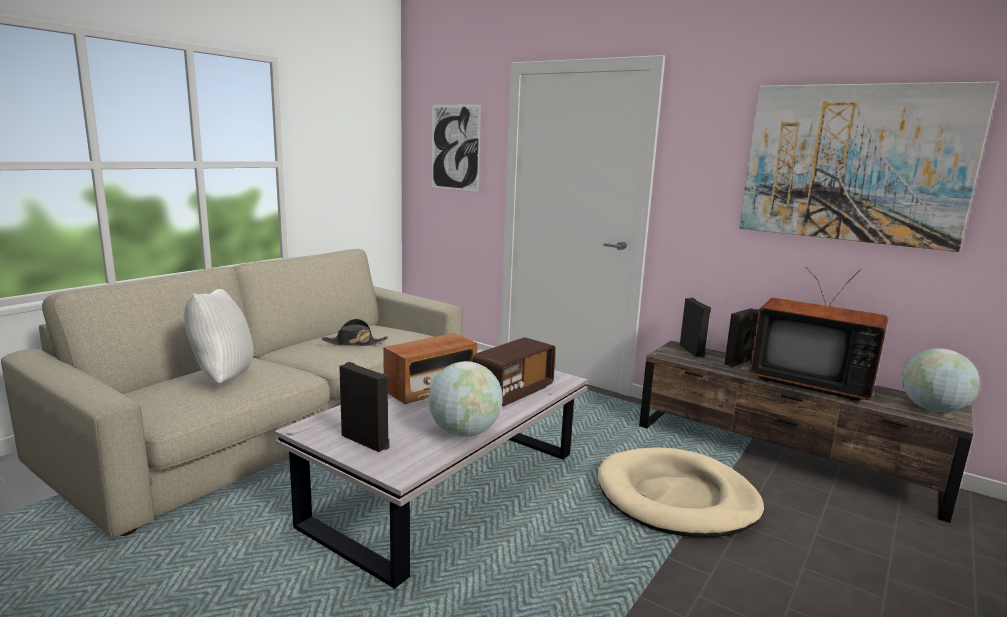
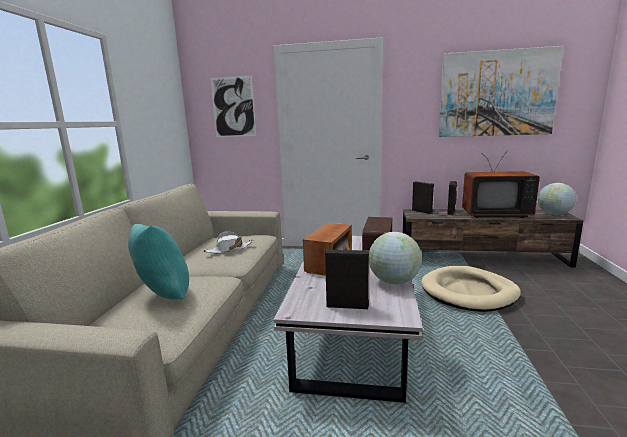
camera: 25 degrees left, 0 degrees up
(222, 378) = (162, 297): white pillow -> turquoise pillow
(354, 343) = (229, 249): black hat -> white hat

